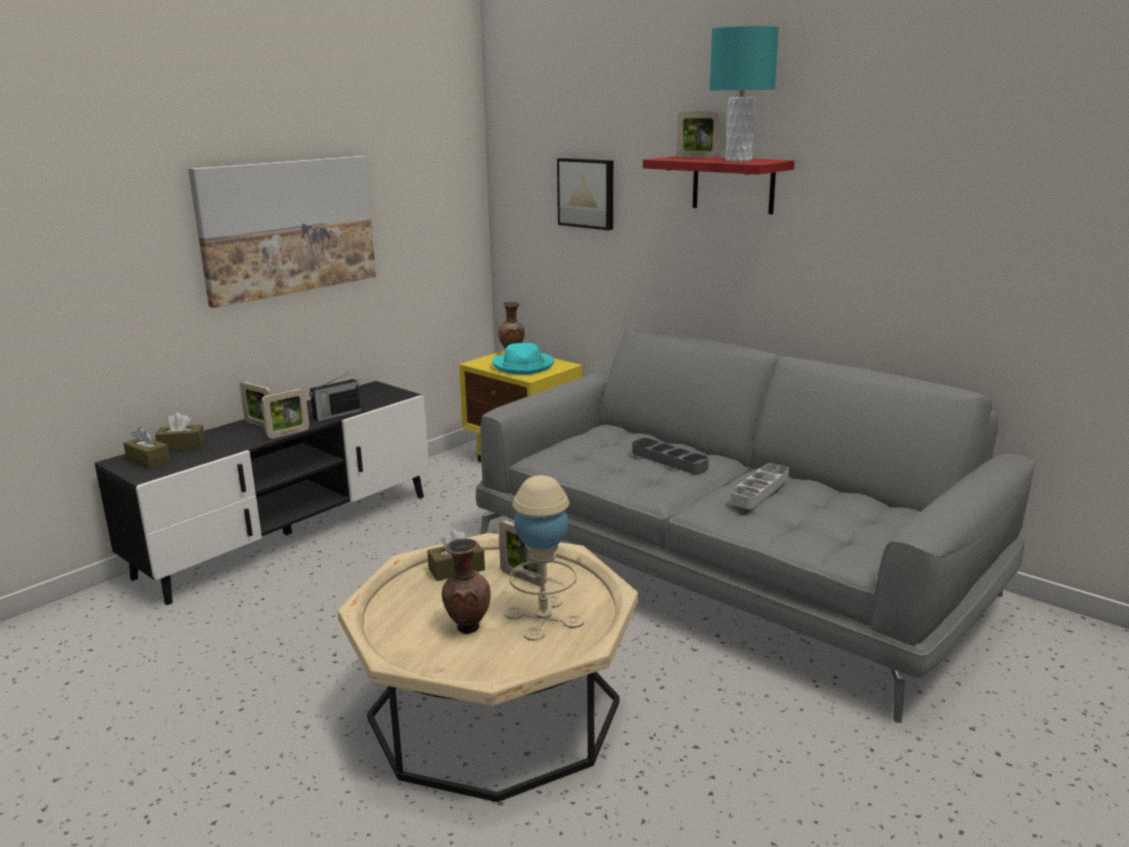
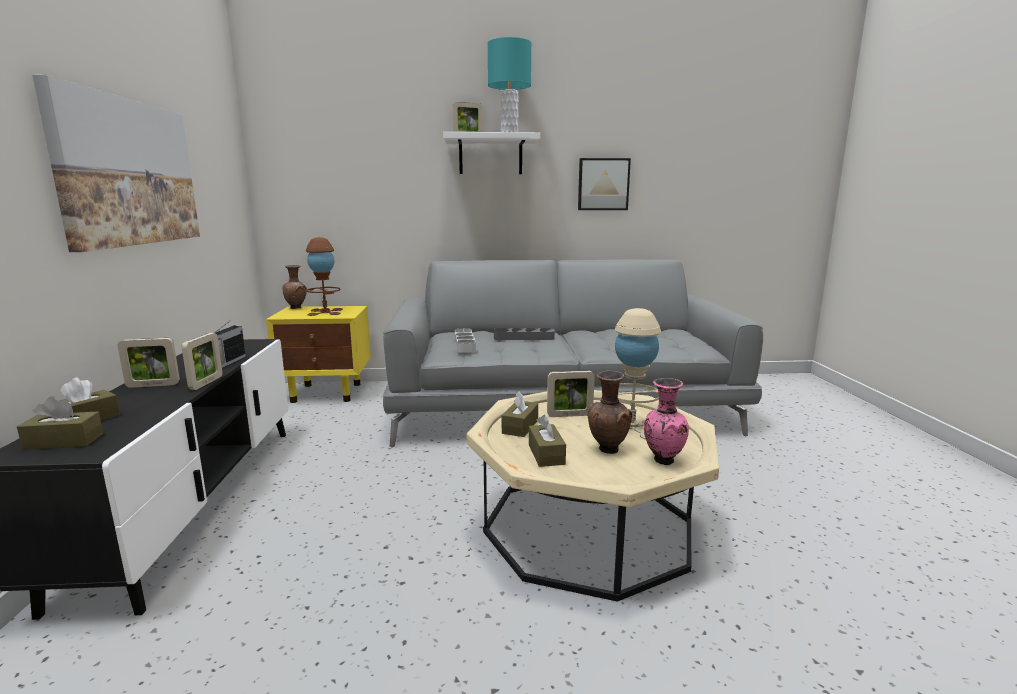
camera: 45 degrees left, 5 degrees down
(415, 606) = (546, 454): none -> brown tissue box
(484, 662) = (662, 460): none -> pink vase
(523, 366) = (325, 312): turquoise hat -> brown table lamp
(587, 193) = (361, 169): picture -> picture (603, 184)
(733, 184) = (490, 155): red shelf -> white shelf
(759, 490) = (600, 338): grey tray -> grey tray (464, 344)

